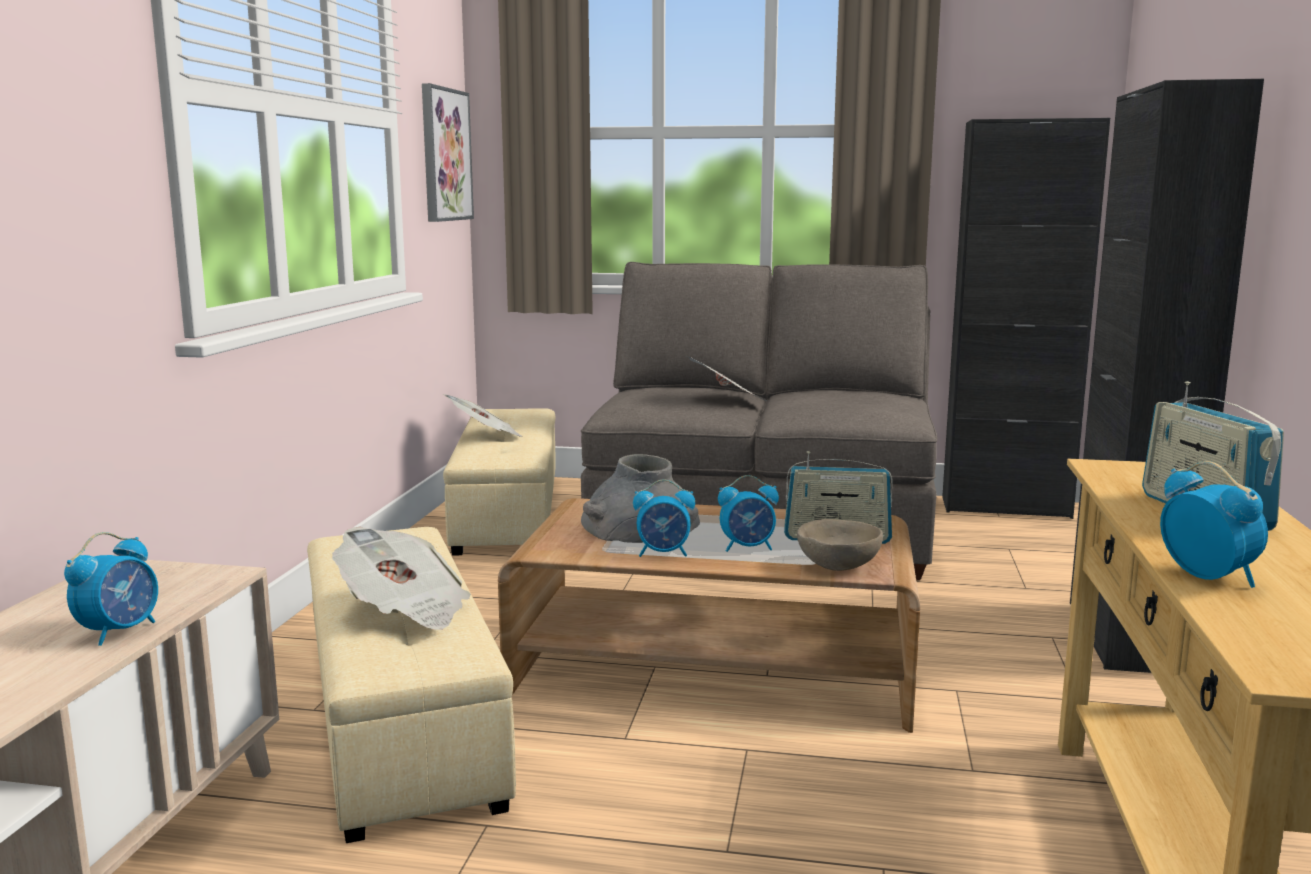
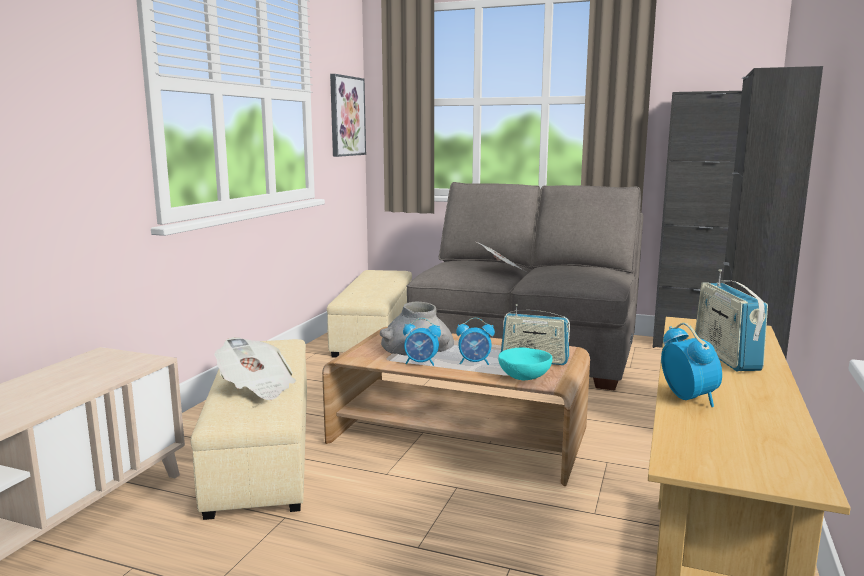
camera: 10 degrees right, 0 degrees up
(120, 631) = (79, 388): alarm clock -> none
(485, 436) = (360, 286): newspaper -> none
(838, 566) = (524, 377): beige bowl -> turquoise bowl

